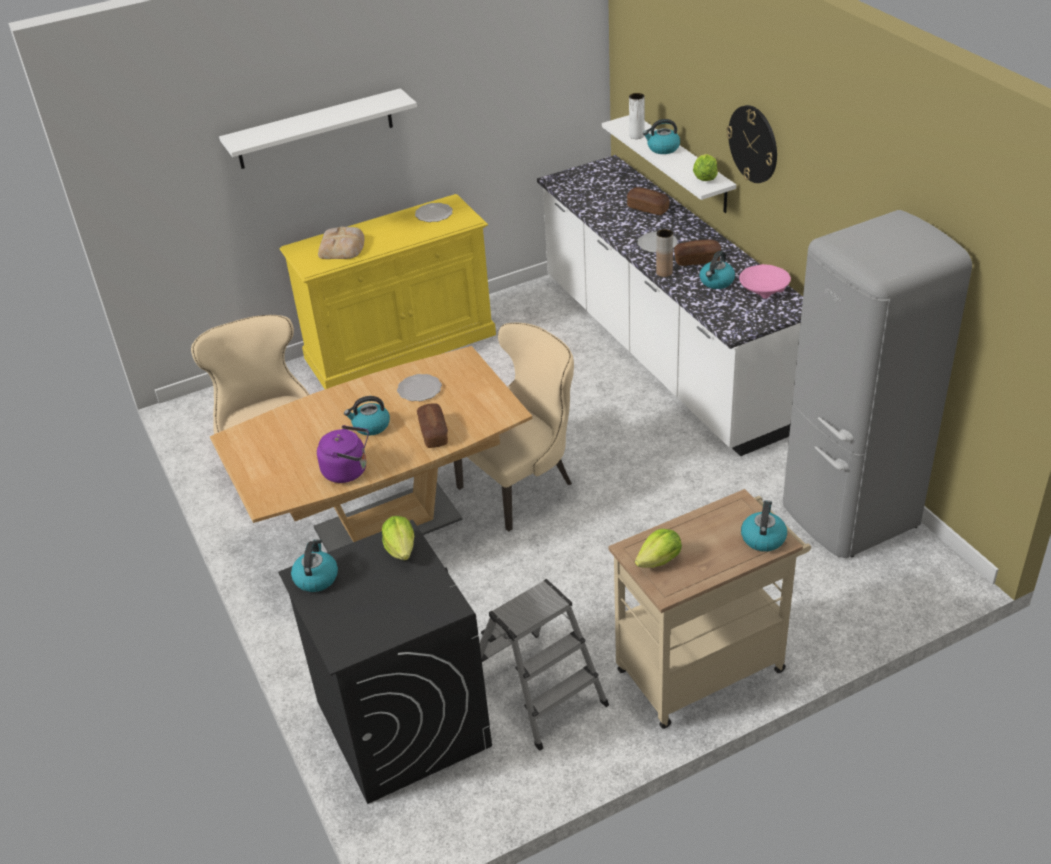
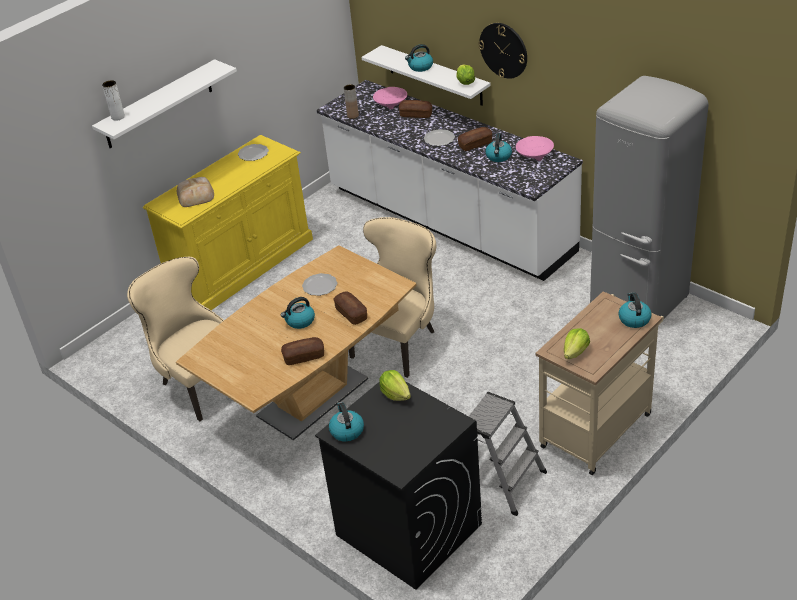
camera: 20 degrees left, 0 degrees up
(348, 471) = (304, 357): purple kettle -> bread
(626, 188) = (390, 103): none -> pink bowl
(636, 136) = (394, 61): white vase -> white vase (118, 117)
(664, 273) = (457, 158): brown vase -> brown vase (353, 116)

